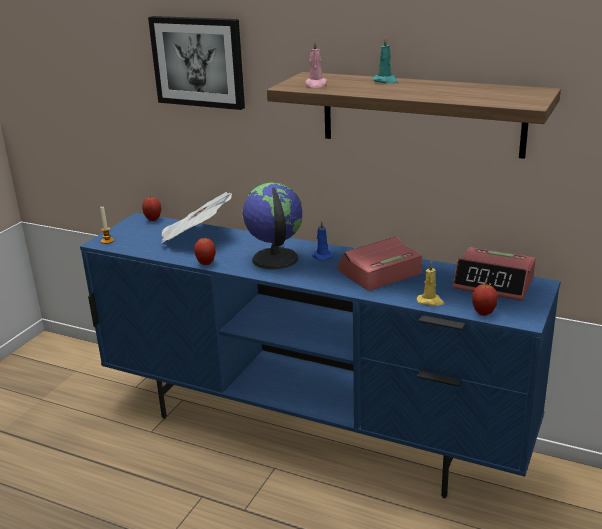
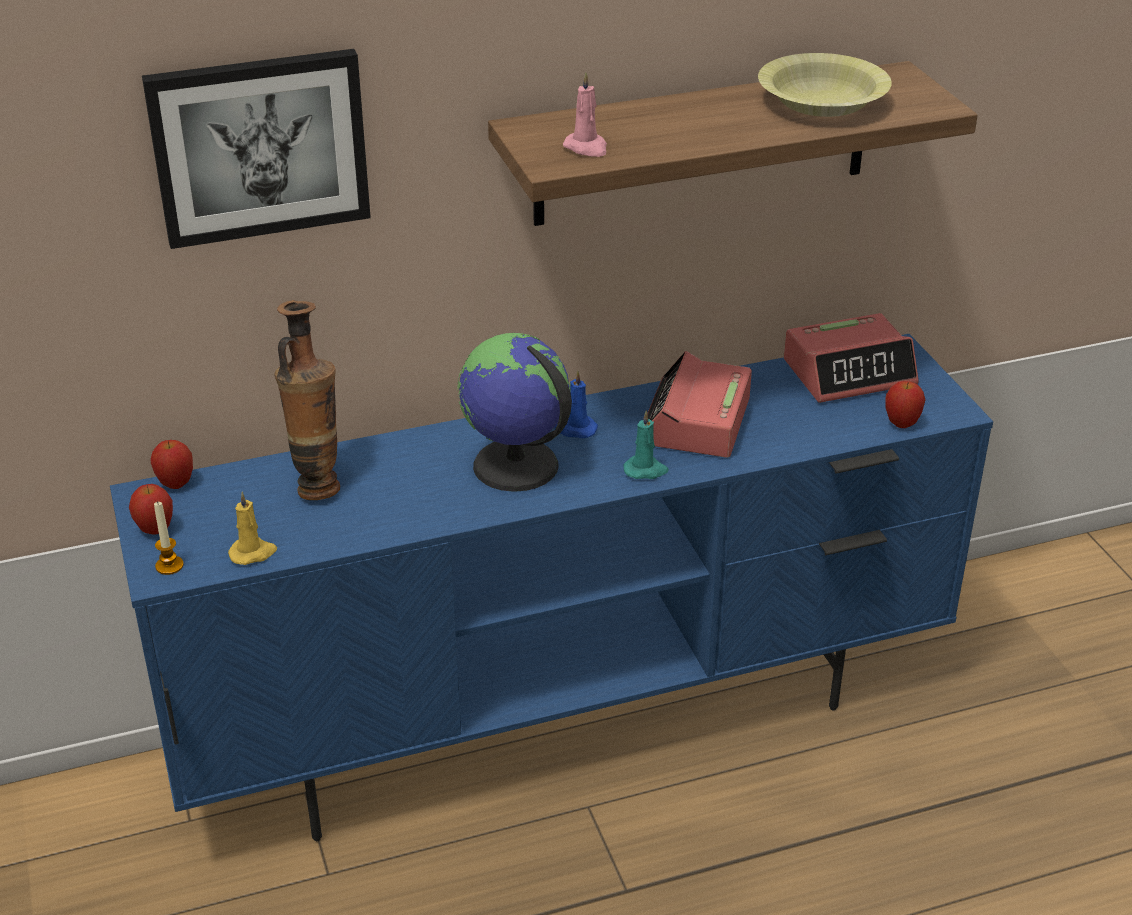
camera: 45 degrees left, 10 degrees up
(195, 237) = (317, 484): newspaper -> vase
(206, 263) = (425, 525): apple -> apple (155, 530)
(386, 81) = (669, 109): turquoise candle -> turquoise candle (646, 470)
(430, 301) = (821, 436): yellow candle -> yellow candle (253, 553)
(466, 92) = (821, 103): none -> yellow bowl

